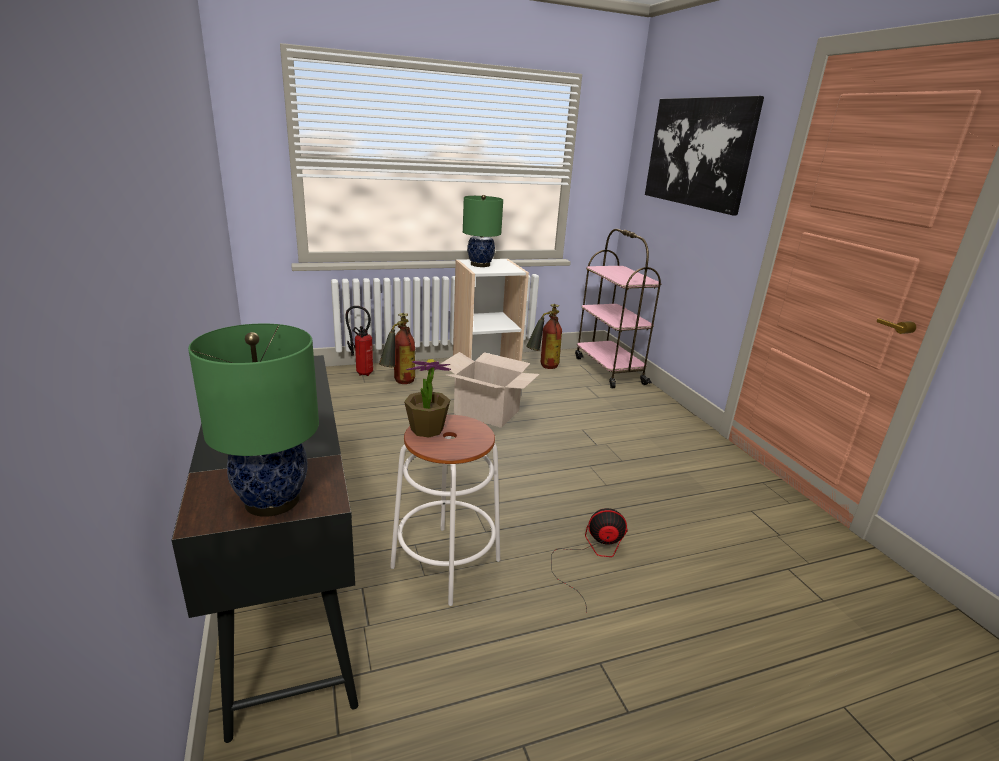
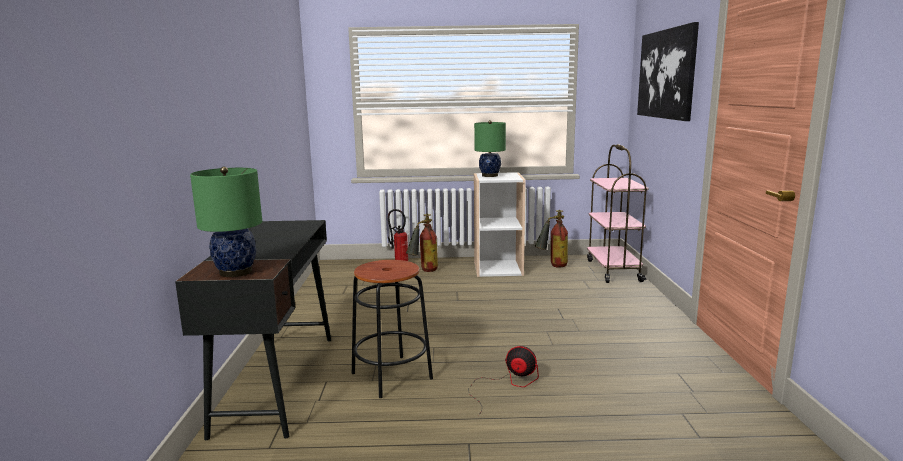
camera: 20 degrees right, 10 degrees down
(426, 429) = (374, 265): potted plant -> none
(446, 563) = (391, 376): white stool -> black stool
(486, 412) = (482, 292): cardboard box -> none

